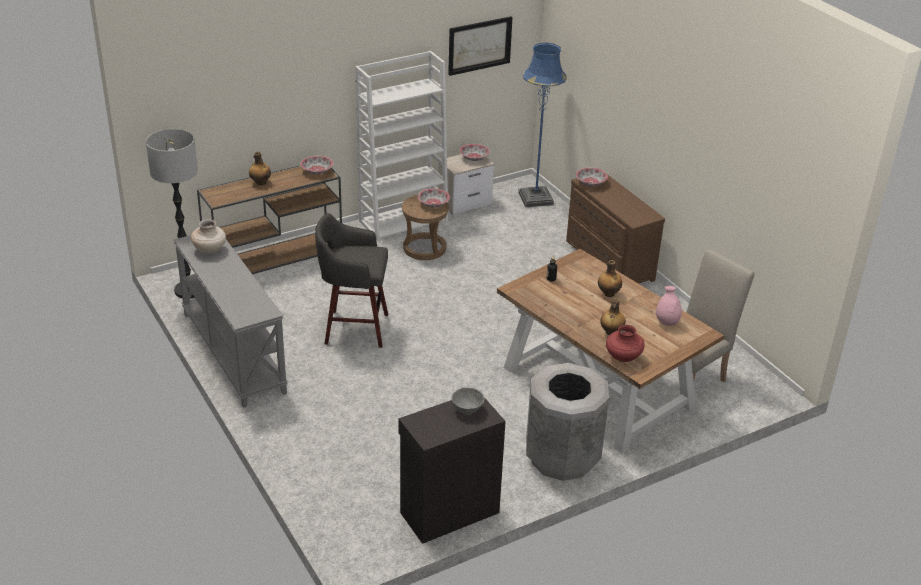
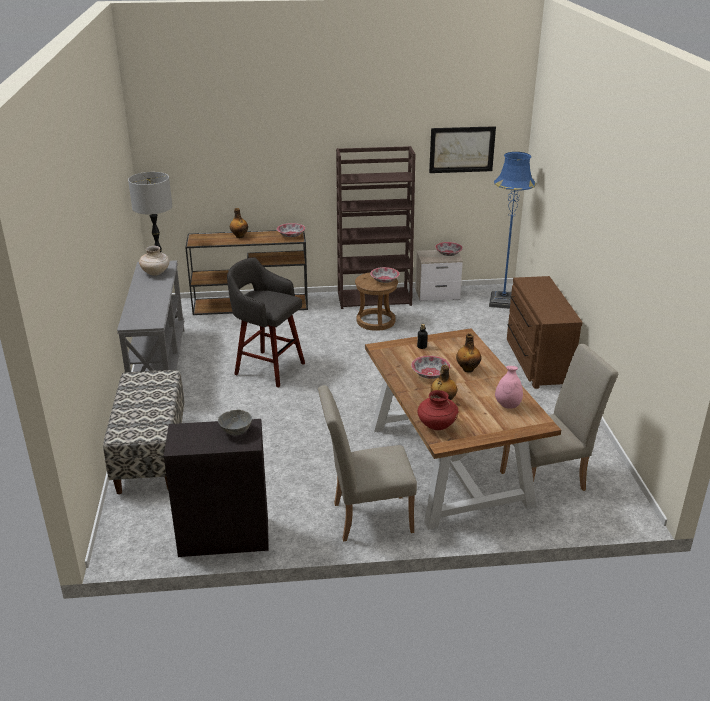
camera: 25 degrees right, 5 degrees down
(309, 452) = (151, 453): none -> bench
(403, 220) = (375, 298): white bookcase -> brown bookcase
(561, 458) = (365, 517): grey trash can -> beige chair
(591, 182) = (530, 282): bowl -> bowl (430, 374)

